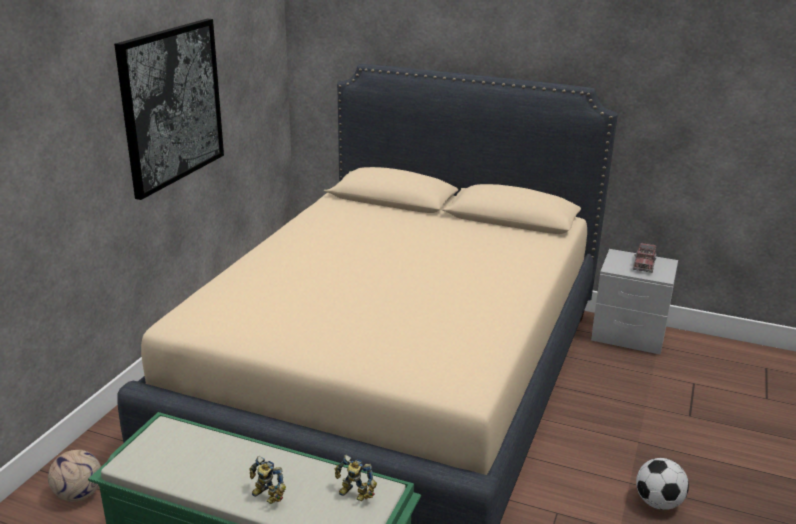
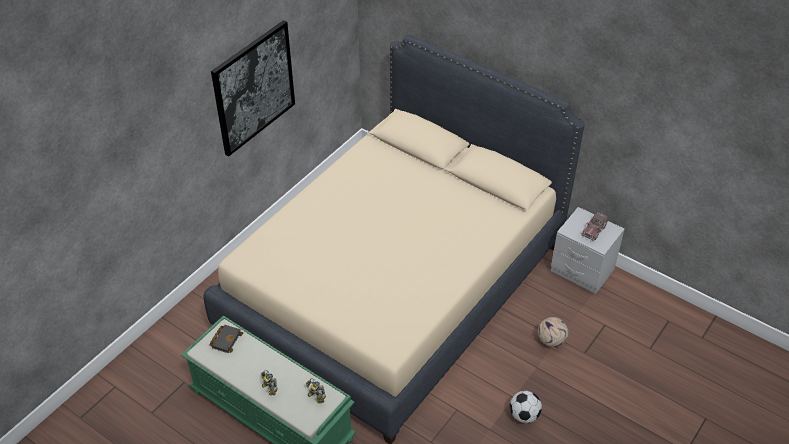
camera: 15 degrees right, 20 degrees up
(79, 494) = (182, 339): football -> football (551, 340)
(170, 441) = (226, 339): none -> black book

